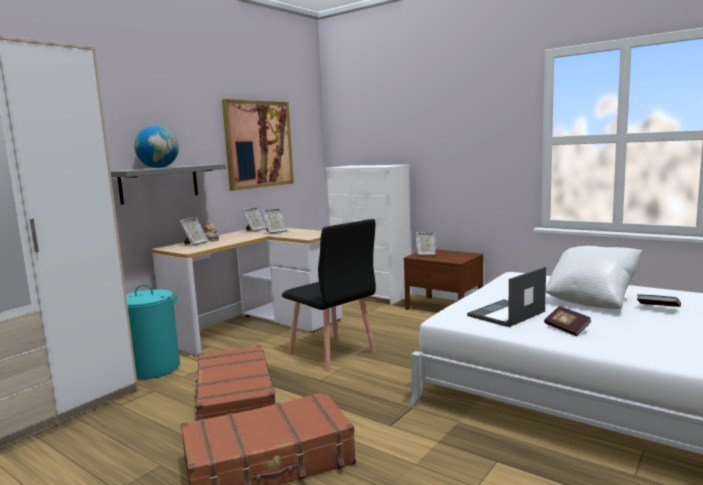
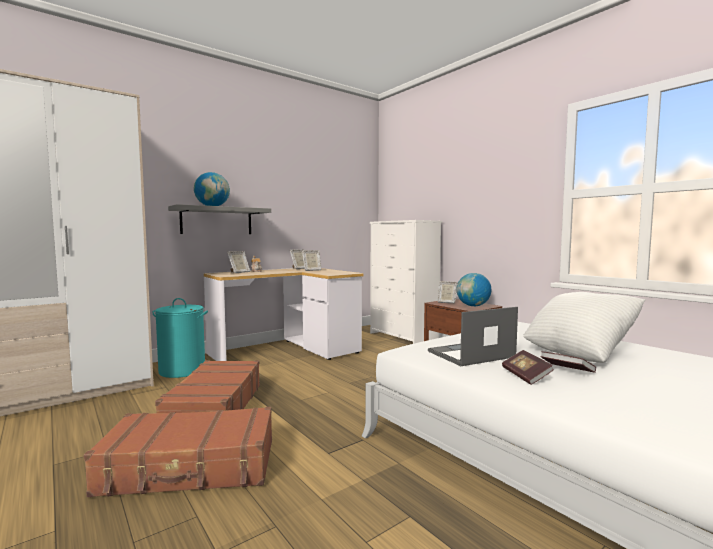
camera: 15 degrees right, 5 degrees down
(259, 144) = (313, 198): picture -> none
(332, 353) = (330, 378): black chair -> none
(456, 257) = (473, 306): none -> globe
(658, 308) = (658, 369): book -> book (567, 371)

